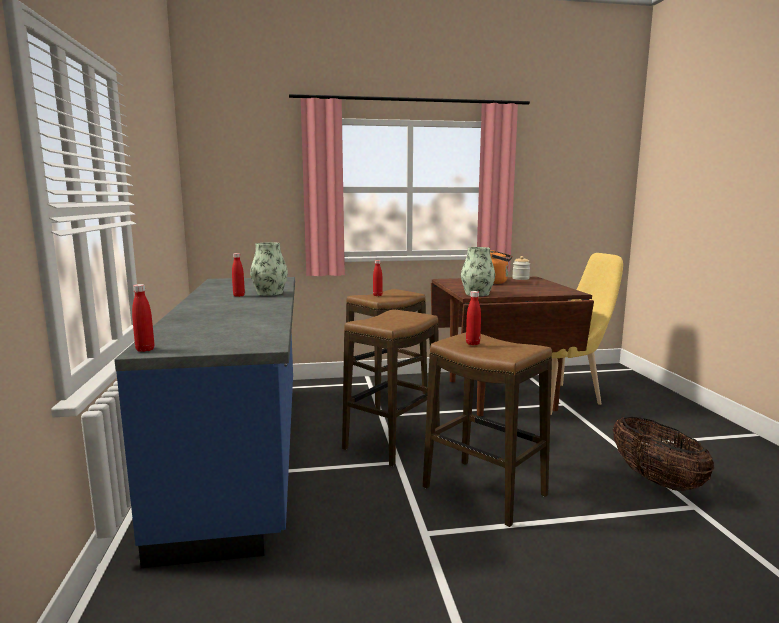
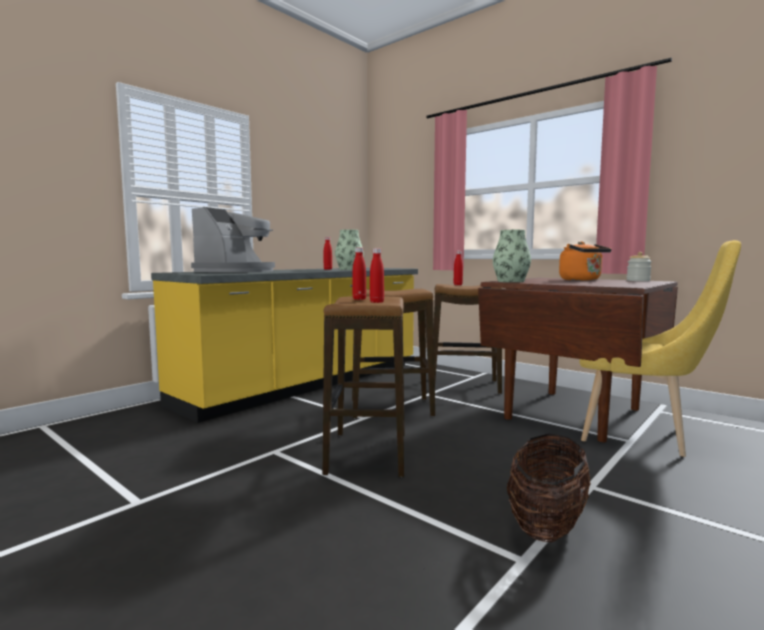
camera: 50 degrees right, 5 degrees down
(145, 350) = (172, 272): red bottle -> red bottle (376, 302)
(209, 326) = (237, 271): none -> coffee machine
(244, 450) = (307, 383): blue counter -> yellow counter

